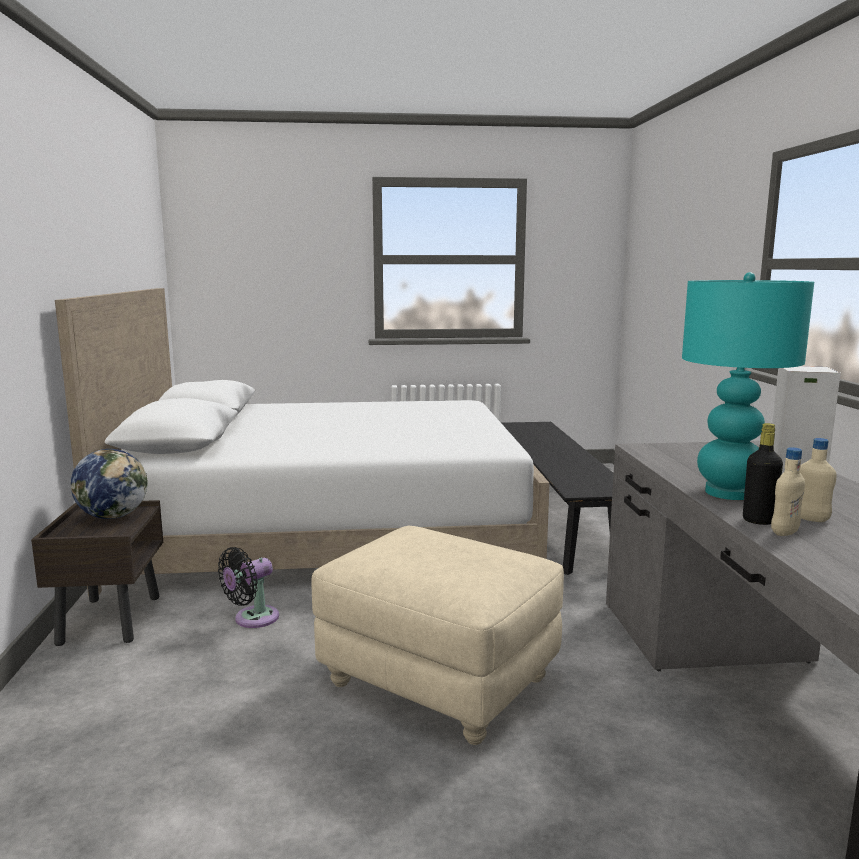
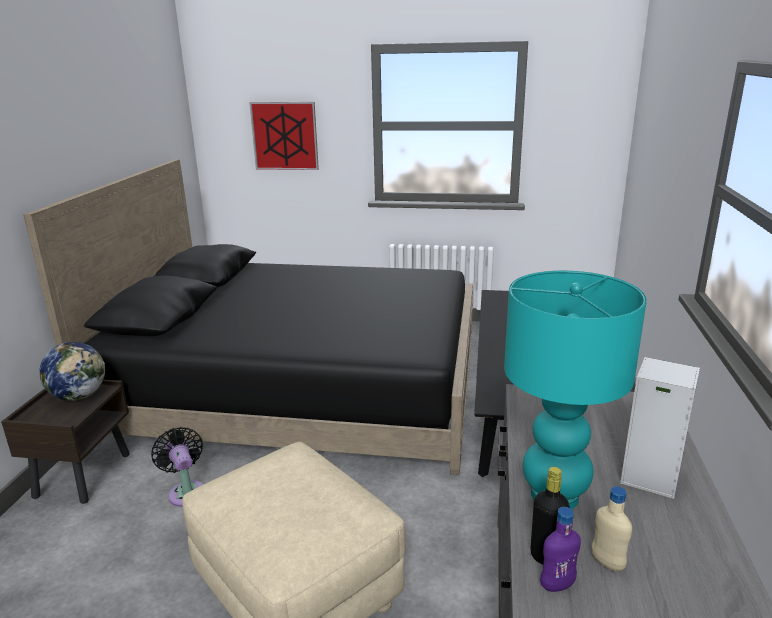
camera: 15 degrees right, 10 degrees up
(252, 619) = (186, 491): black fan -> black fan turned 90 degrees clockwise
(276, 270) = (285, 136): none -> picture
(329, 527) = (301, 387): white bed -> black bed
(784, 532) = (557, 585): beige bottle -> purple bottle

